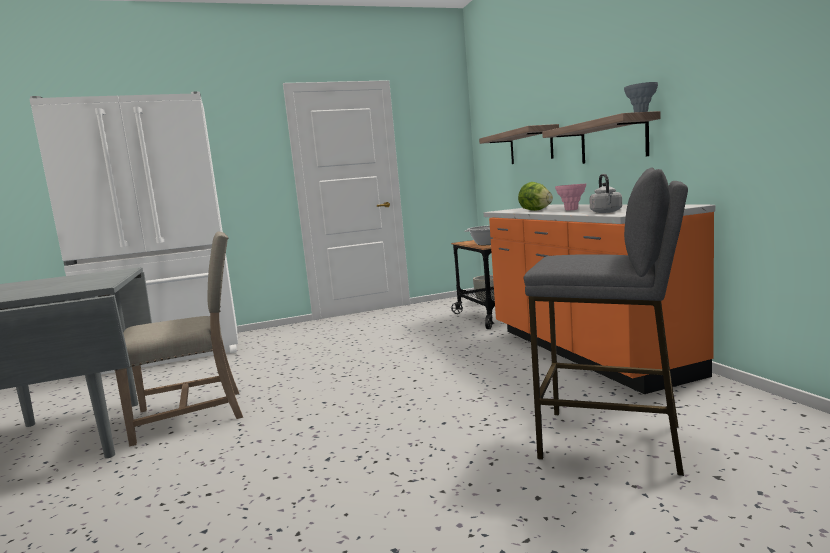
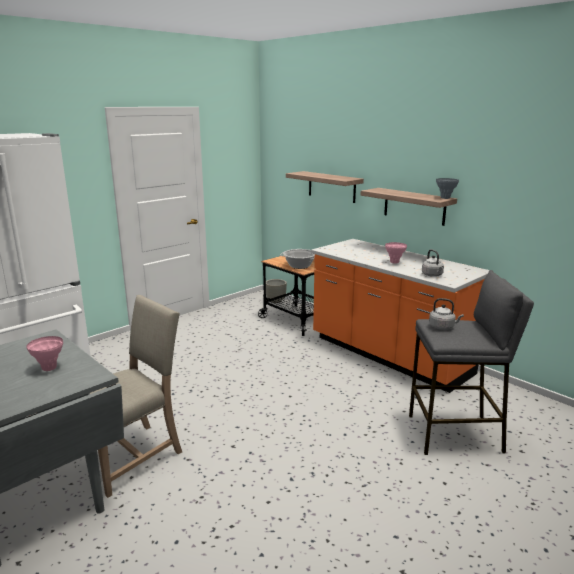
camera: 25 degrees left, 10 degrees up
(76, 283) = (49, 368): none -> pink vase
(535, 210) = (361, 256): lettuce -> none
(567, 257) = (443, 327): none -> grey kettle

